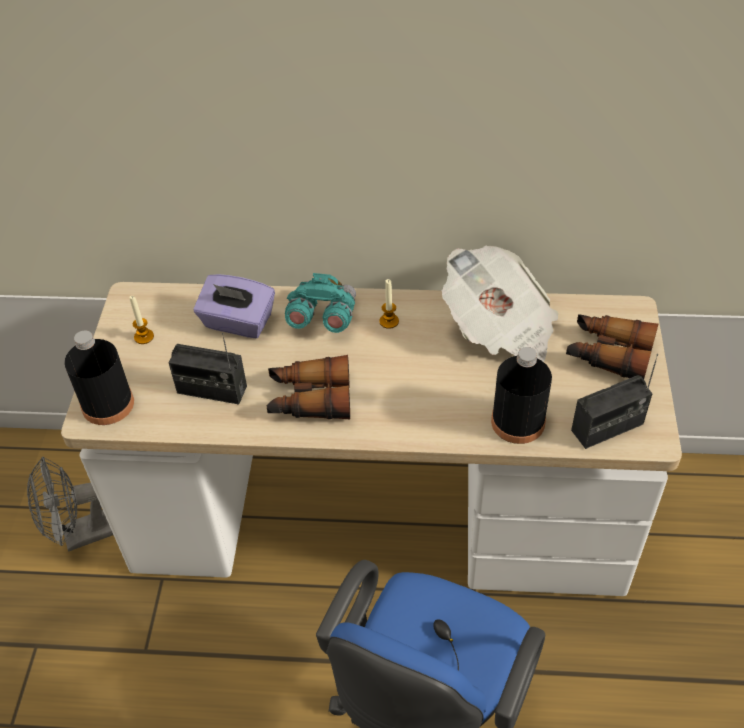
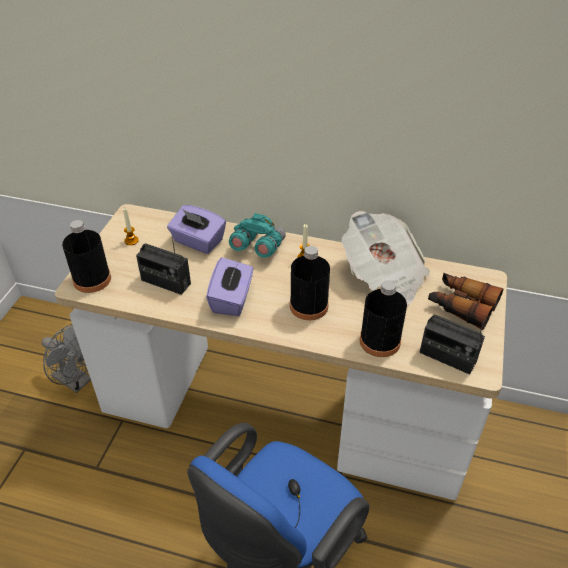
camera: 10 degrees right, 5 degrees down
(81, 535) = (77, 381): grey fan -> grey fan turned 135 degrees counterclockwise
(309, 399) = (232, 299): binoculars -> purple tissue box
(414, 389) = (309, 306): none -> black bottle
(607, 427) = (447, 357): radio -> radio turned 45 degrees clockwise

